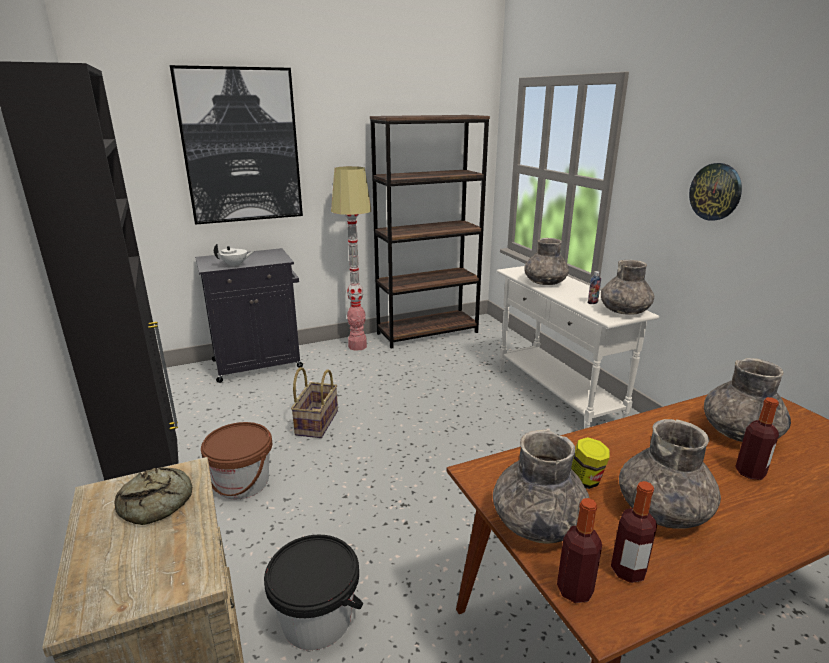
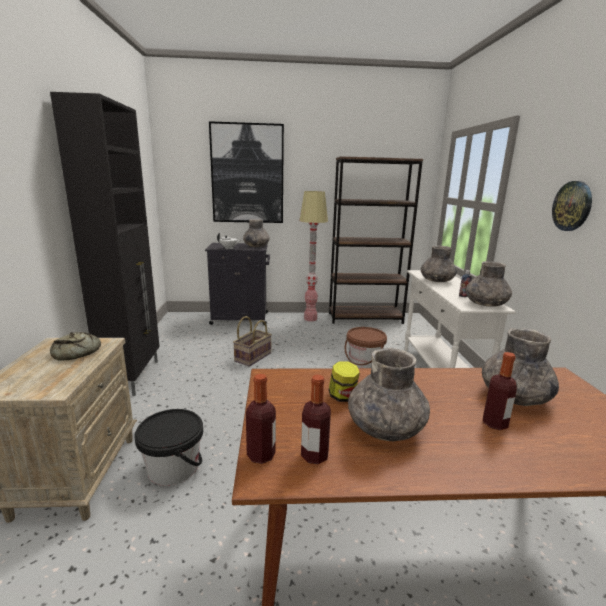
camera: 20 degrees right, 5 degrees down
(242, 483) = (185, 381): brown bucket -> brown bucket (364, 362)
(537, 523) = (278, 411): grey vase -> grey vase (256, 246)

